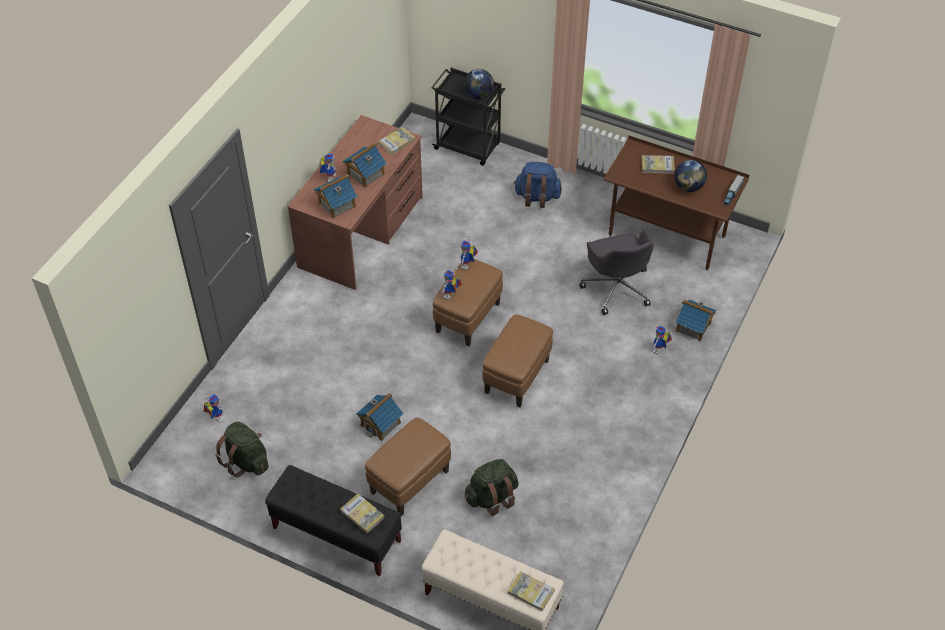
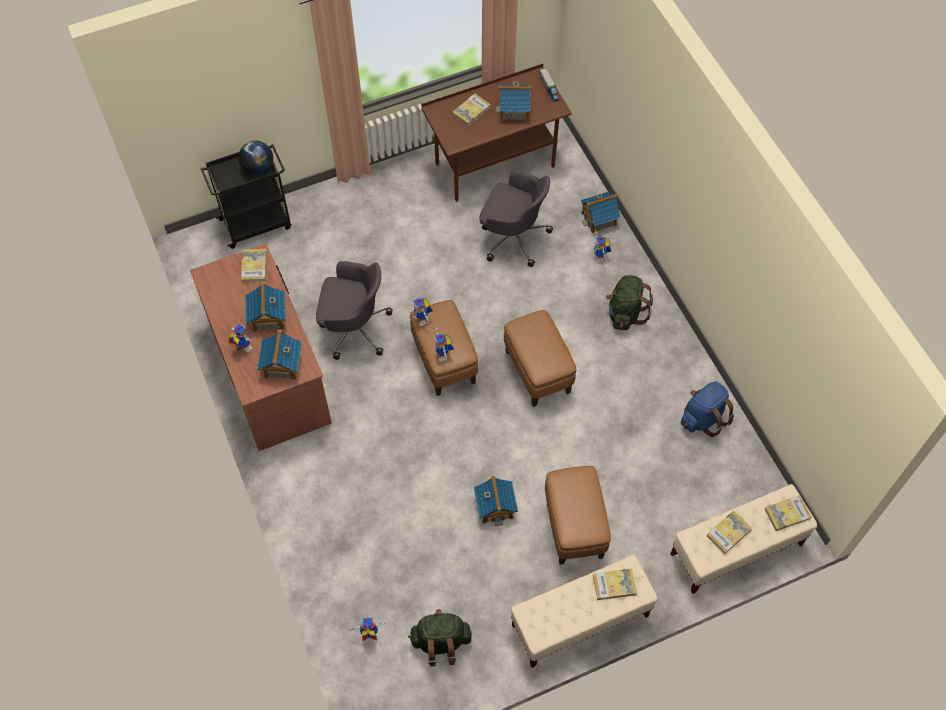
camera: 50 degrees left, 10 degrees up
(336, 534) = (579, 621): black bench -> beige bench
(442, 251) = (354, 328): none -> grey office chair
(475, 562) = (728, 533): none -> book
(492, 497) = (640, 478): green backpack -> green backpack (625, 313)
(537, 197) = (365, 218): blue backpack -> blue backpack (703, 418)
(688, 187) = (514, 109): globe -> toy house

